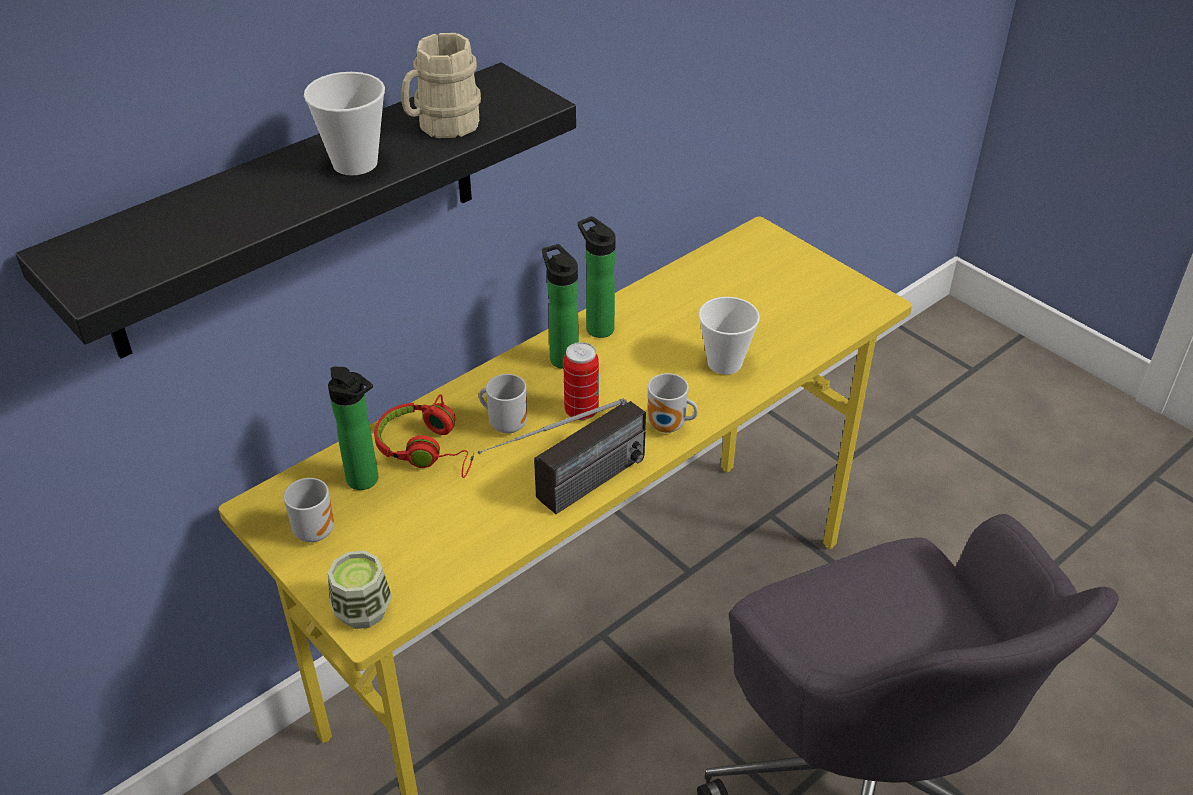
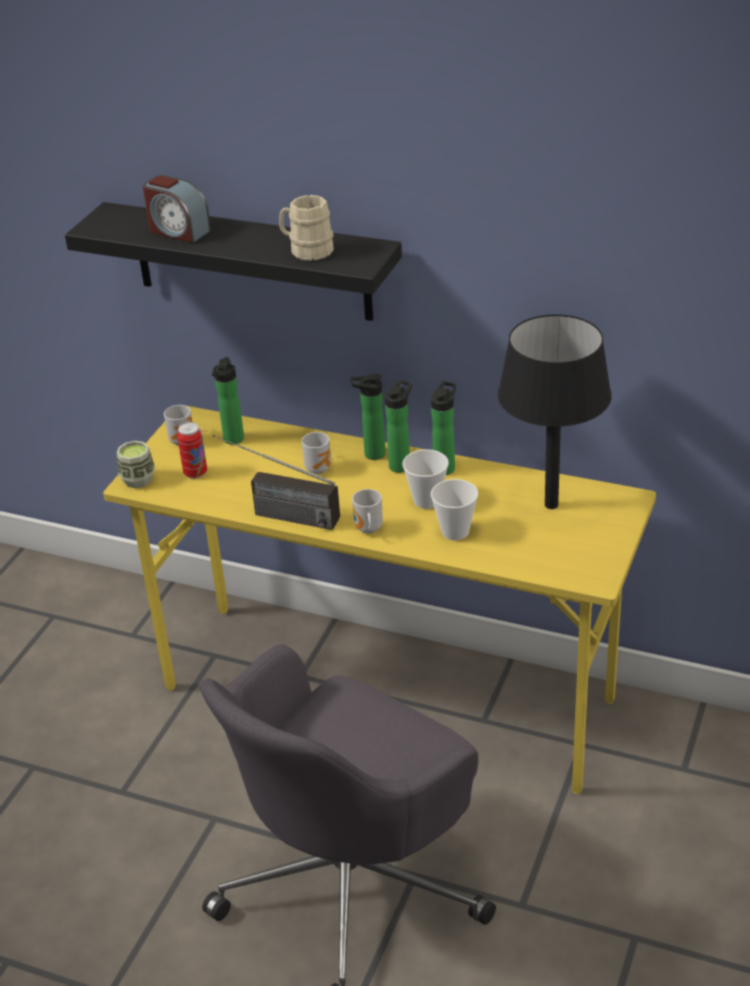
camera: 65 degrees right, 5 degrees down
(234, 207) = (178, 231): none -> alarm clock
(355, 163) = (245, 243): cup -> cup (427, 501)
(428, 449) = (274, 450): red headphones -> none
(518, 372) = (371, 454): none -> bottle
(581, 411) = (354, 491): can -> can (195, 473)
(730, 283) = (551, 505): none -> black table lamp

